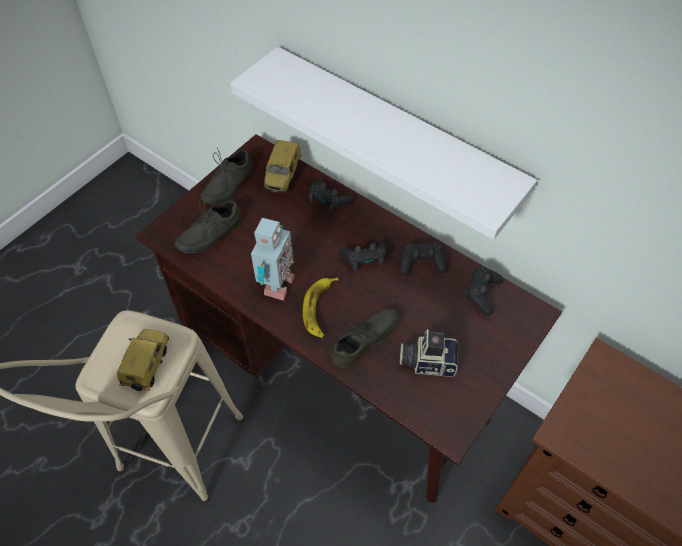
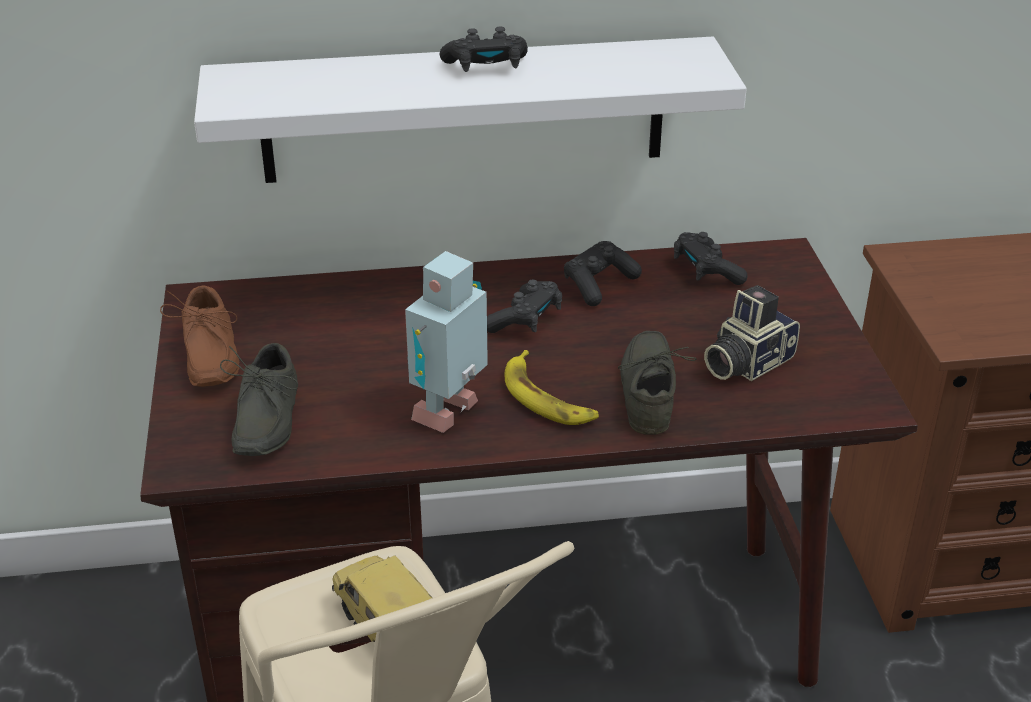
camera: 45 degrees left, 20 degrees down
(226, 184) = (205, 357): grey shoe -> brown shoe
(276, 285) = (451, 413): toy robot -> toy robot turned 120 degrees counterclockwise
(283, 176) = (283, 304): toy car -> none
(329, 201) = (388, 293): black game controller -> black game controller (486, 68)

